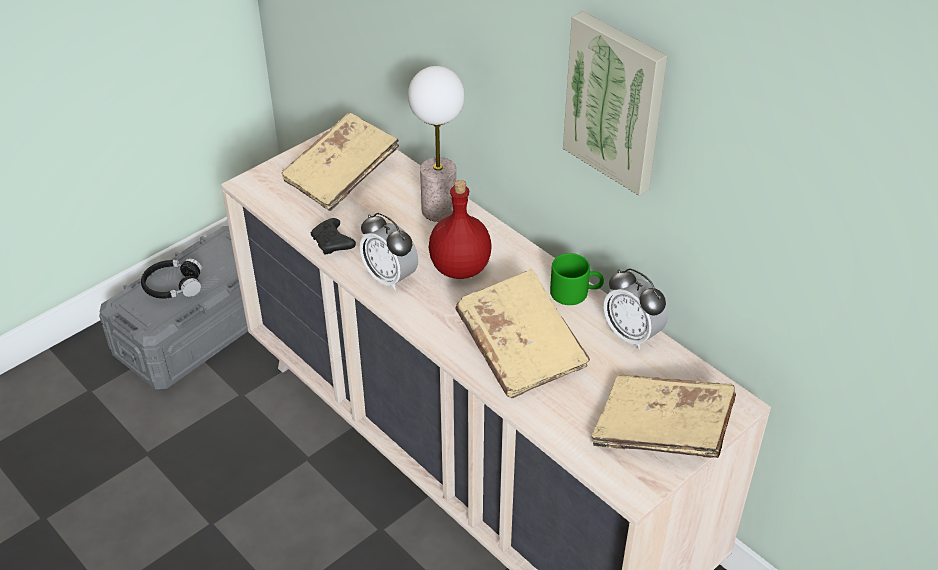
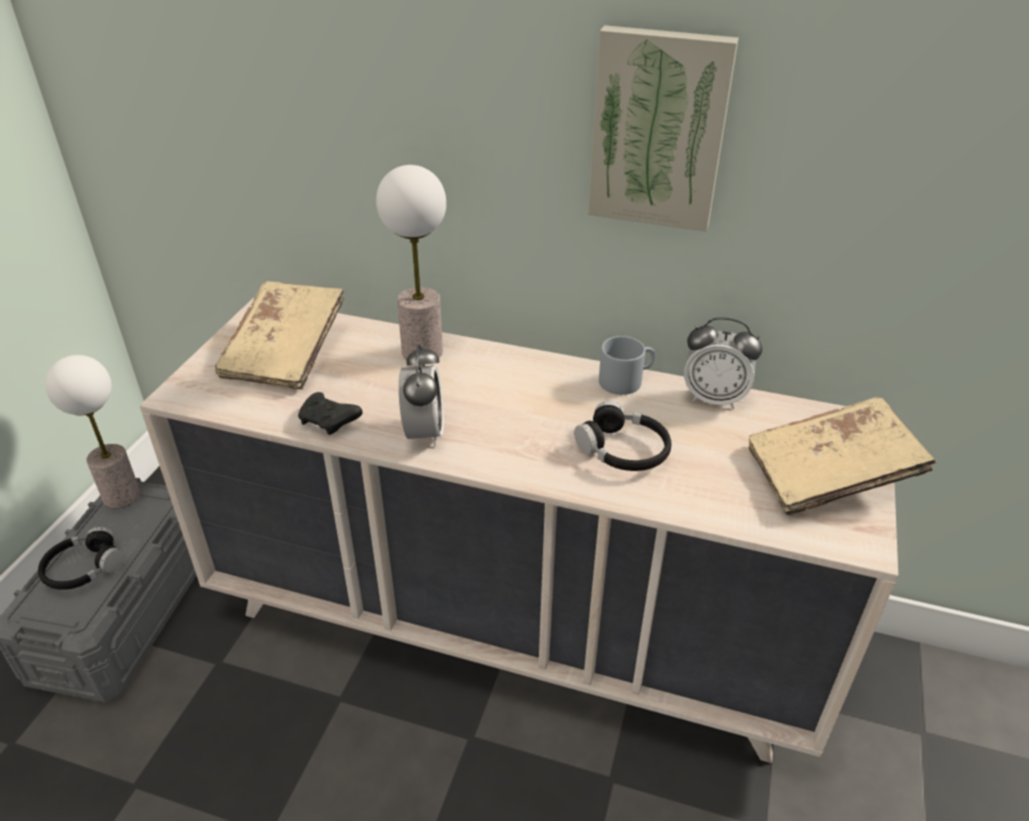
camera: 30 degrees left, 5 degrees down
(224, 239) = (122, 495): none -> table lamp
(390, 278) = (424, 433): alarm clock -> alarm clock turned 105 degrees counterclockwise
(461, 268) = (493, 397): red bottle -> none
(520, 348) = (623, 450): beige book -> black headphones
(575, 292) = (626, 379): green mug -> grey mug

